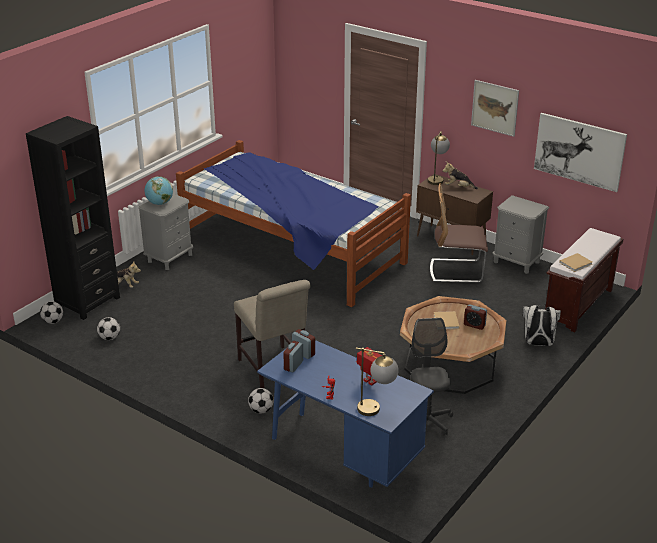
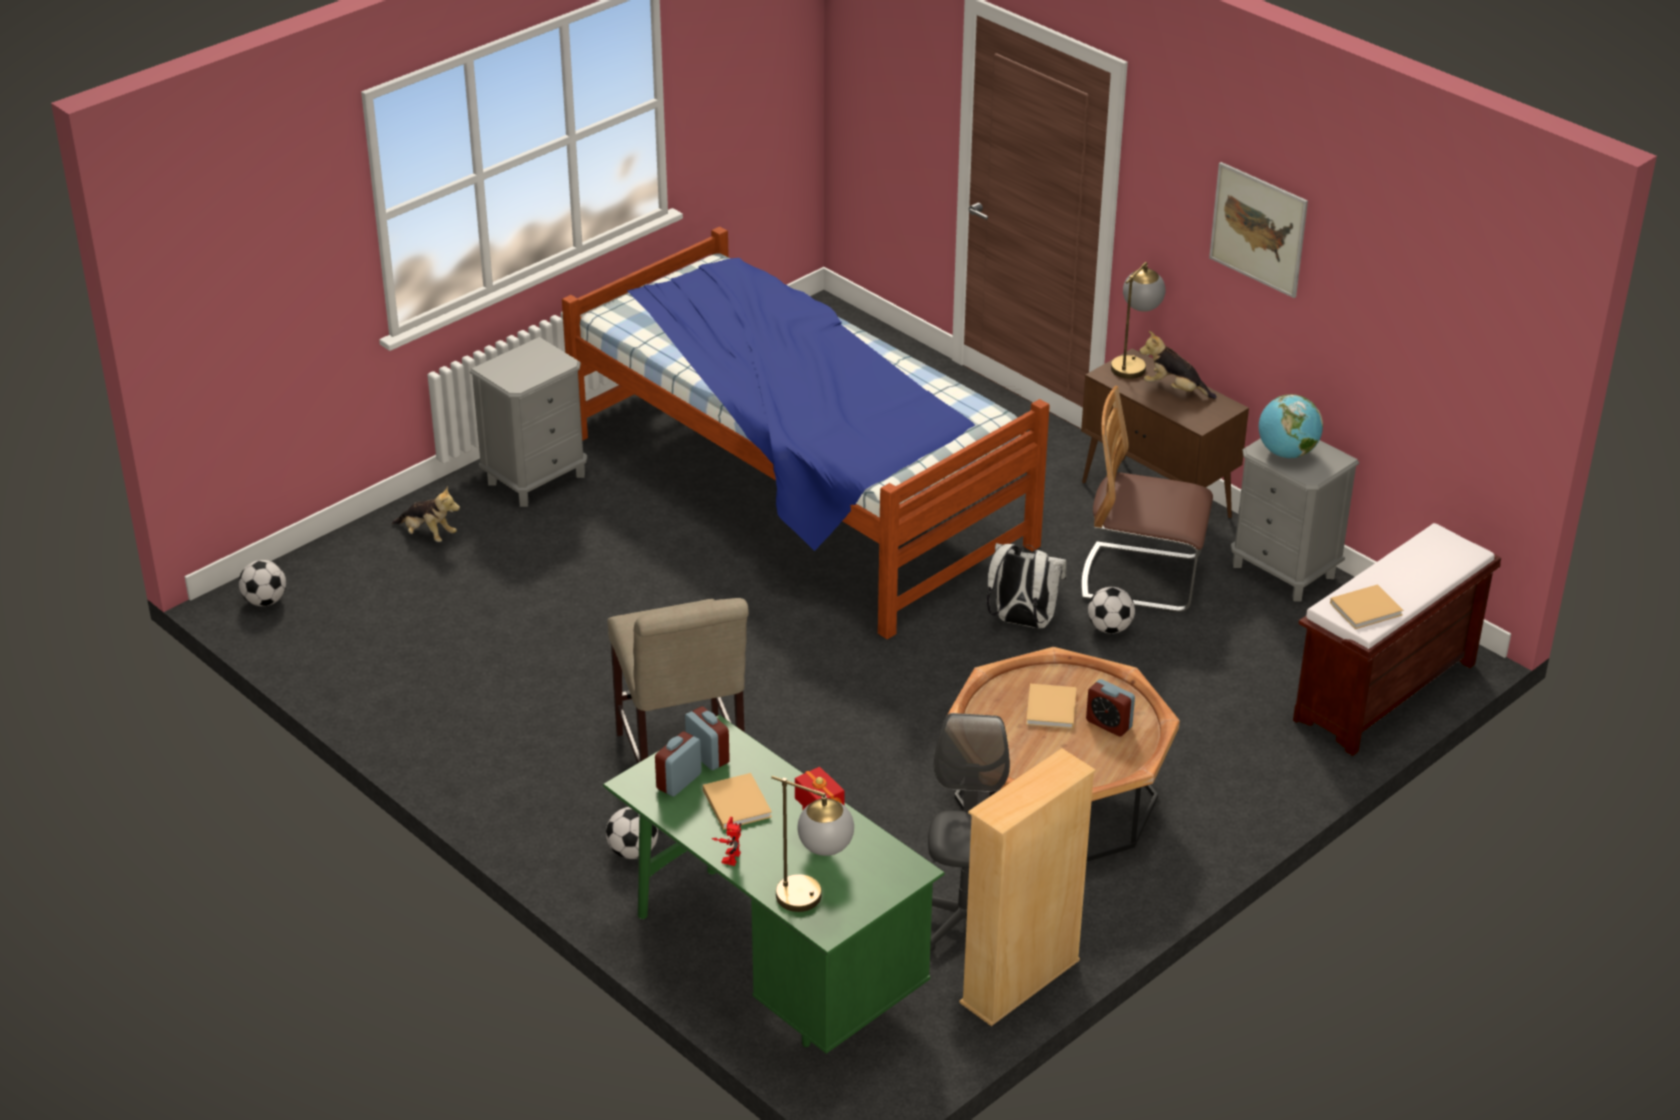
camera: 10 degrees right, 5 degrees up
(87, 301) = (343, 563): black bookcase -> none
(109, 338) = (369, 652): football -> football (1109, 628)
(159, 203) = (516, 366): globe -> globe (1286, 453)
(324, 371) = (736, 802): none -> beige book
(343, 453) = (771, 966): blue desk -> green desk
(462, 445) = (1020, 982): none -> beige bookcase
(538, 344) = (1261, 773): white backpack -> white backpack (1022, 621)
(579, 151) = (1424, 353): picture -> none

